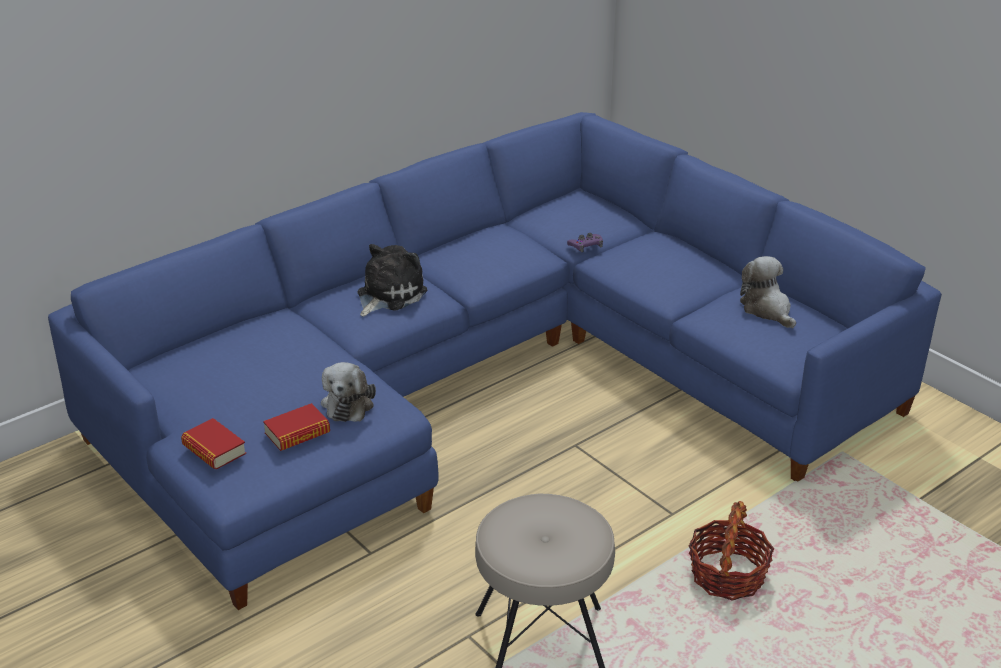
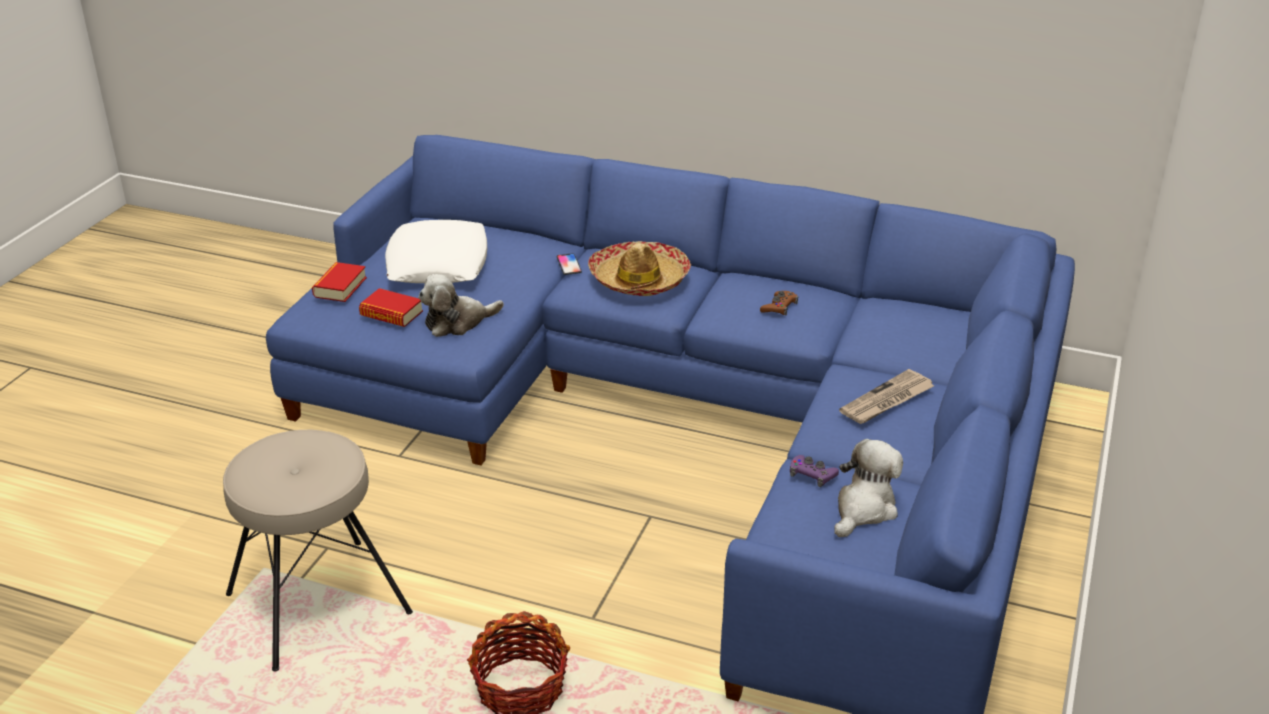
camera: 60 degrees right, 0 degrees up
(241, 381) = (438, 263): none -> white pillow
(322, 319) = (569, 265): none -> phone
(388, 294) = (639, 279): plush toy -> hat
(497, 252) = (779, 307): none -> brown game controller
(585, 246) = (861, 353): purple game controller -> purple game controller (812, 474)
(657, 256) = (887, 401): none -> newspaper

